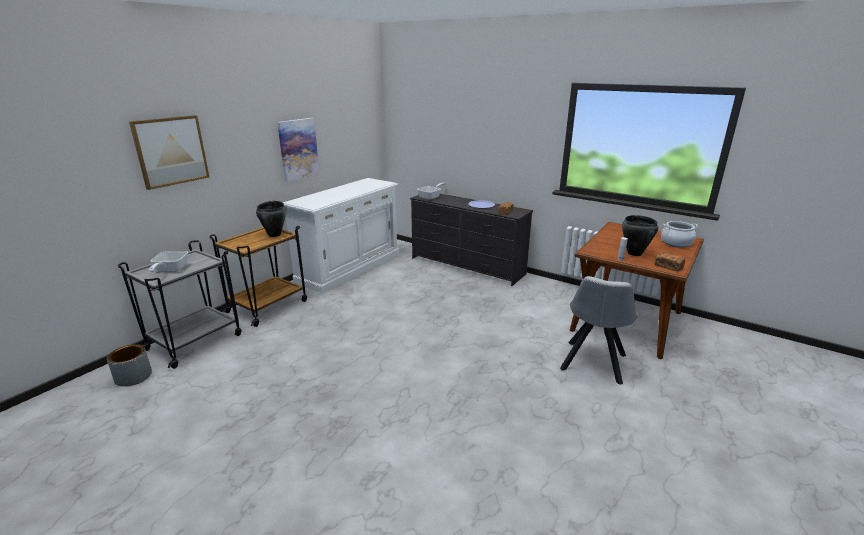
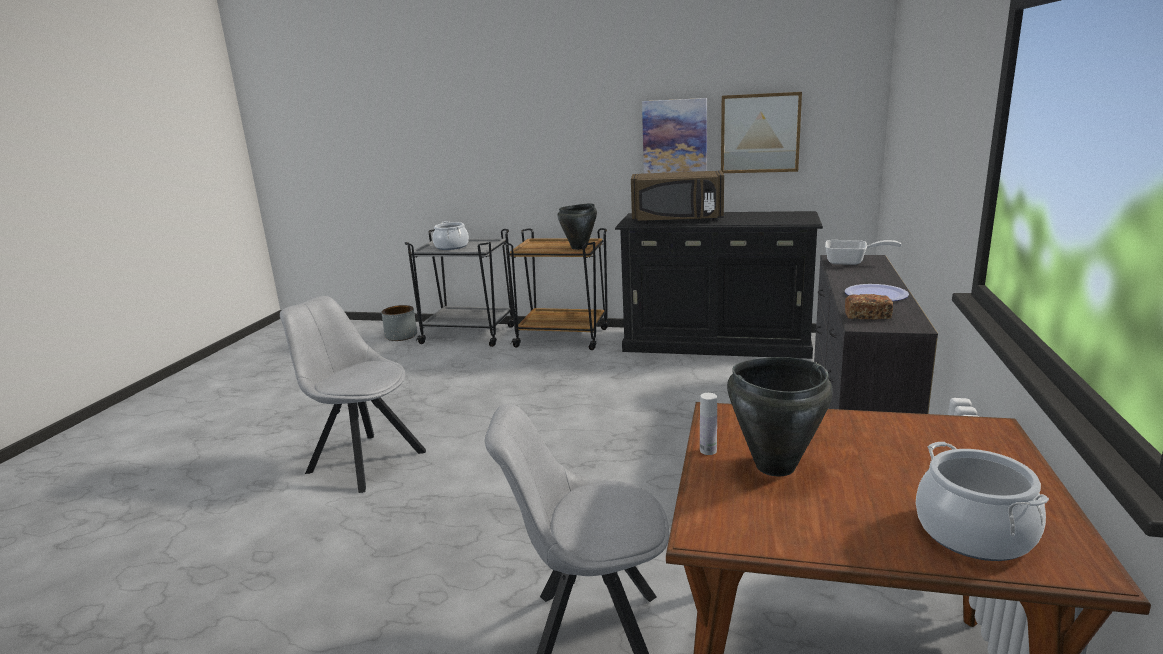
camera: 70 degrees right, 5 degrees down
(170, 270) = (451, 247): frying pan -> cooking pot
(171, 151) = (499, 125): picture -> picture (760, 133)
(330, 198) = (677, 220): none -> brown microwave
(350, 267) = (716, 343): white cabinet -> black cabinet
(378, 418) = (364, 461): none -> grey chair
(668, 267) = (721, 519): bread -> none

